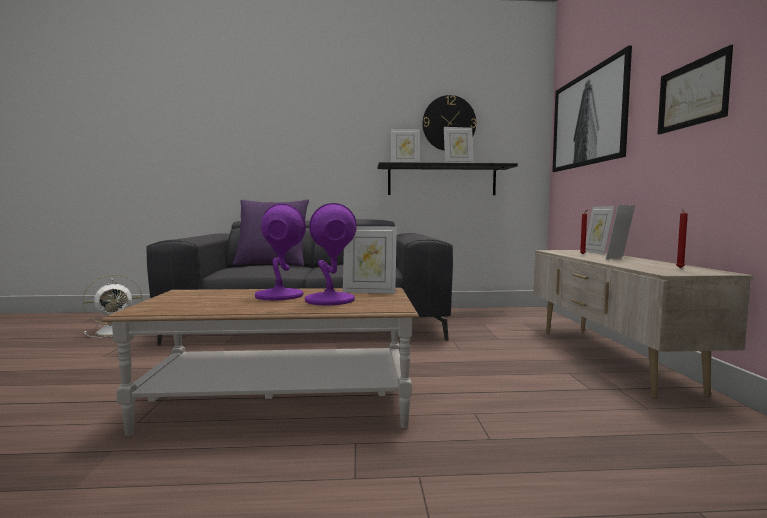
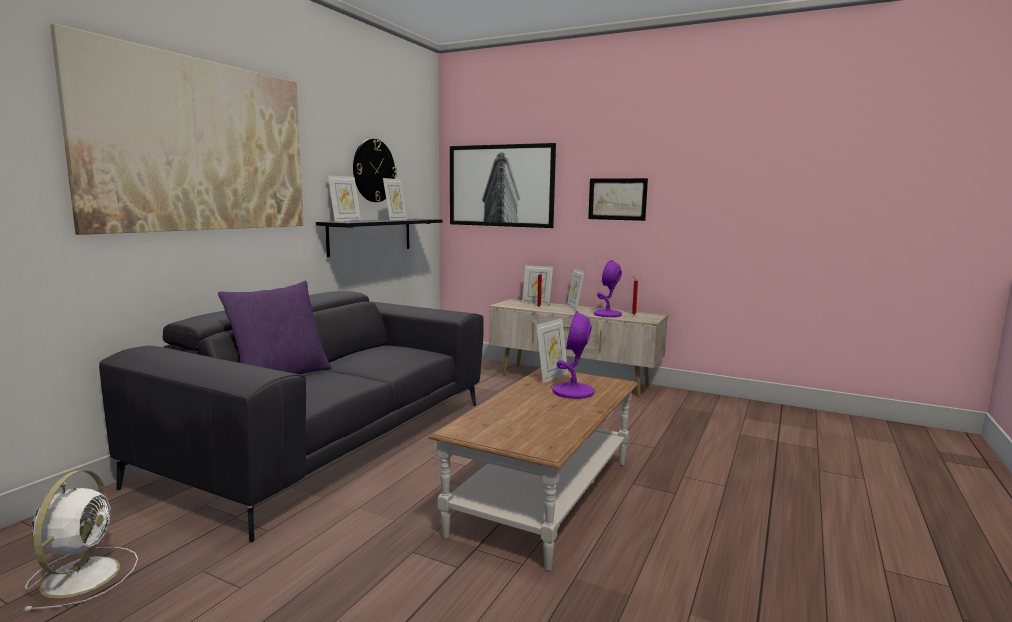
camera: 60 degrees left, 5 degrees up
(279, 295) = (533, 401): purple table lamp -> purple table lamp (607, 314)
(282, 114) = (201, 146): none -> picture

